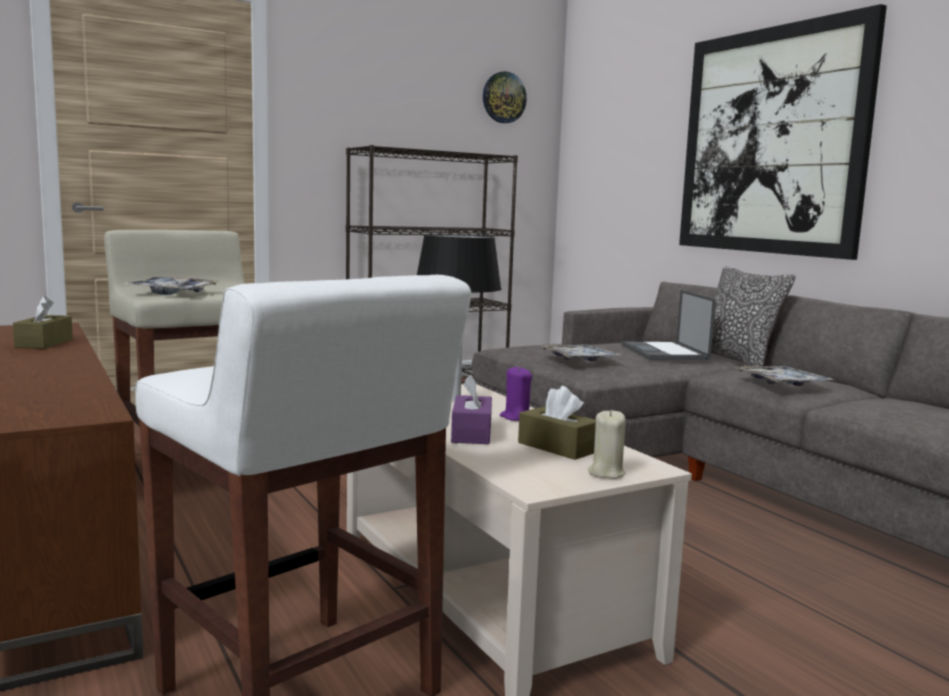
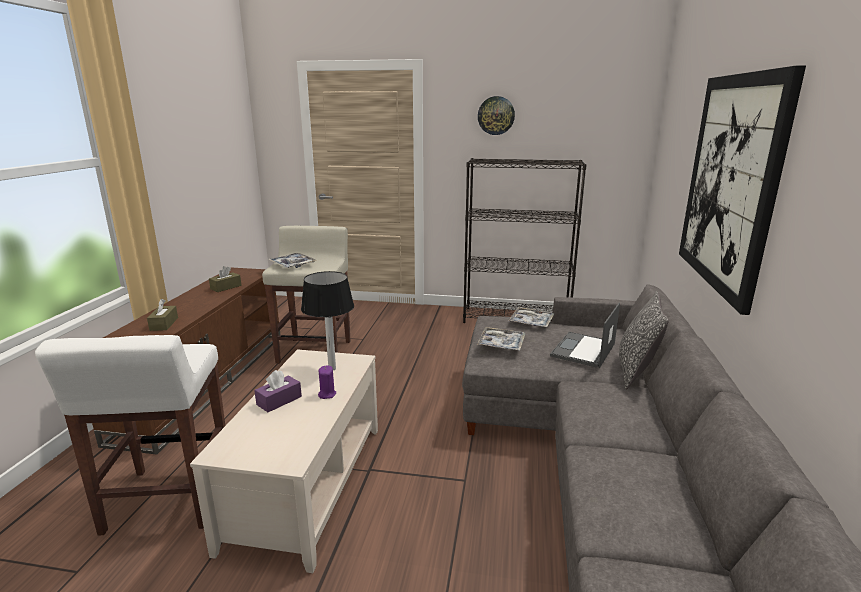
camera: 40 degrees right, 10 degrees up
(503, 97) = (602, 112): wall clock -> wall clock (496, 115)
(557, 447) = (289, 427): brown tissue box -> brown tissue box (164, 324)
(606, 473) = (264, 457): beige candle -> none
(781, 383) = (593, 411): tray -> tray (531, 322)

